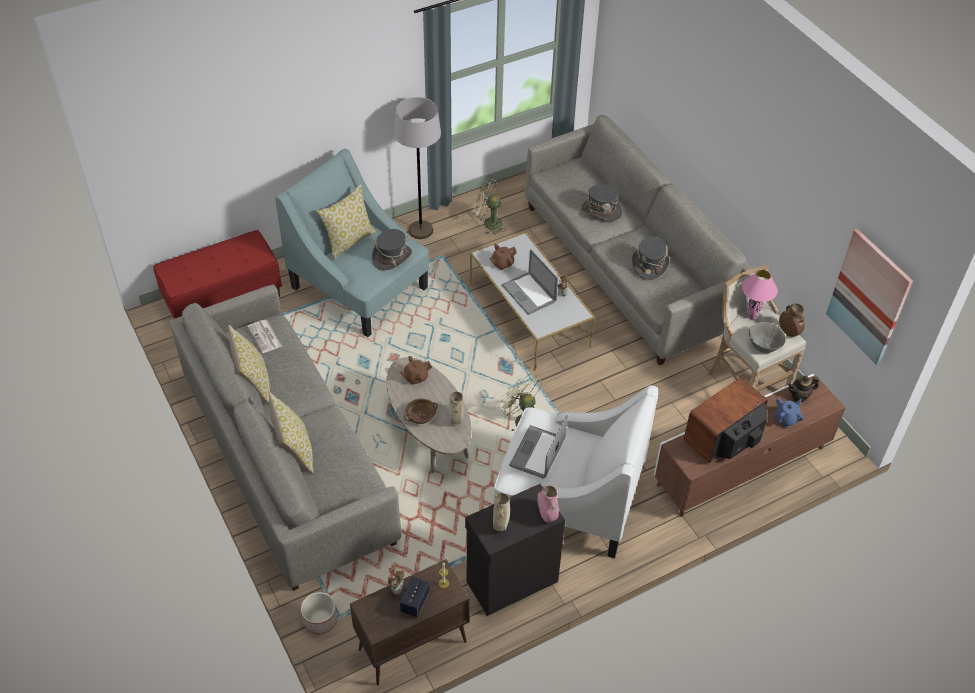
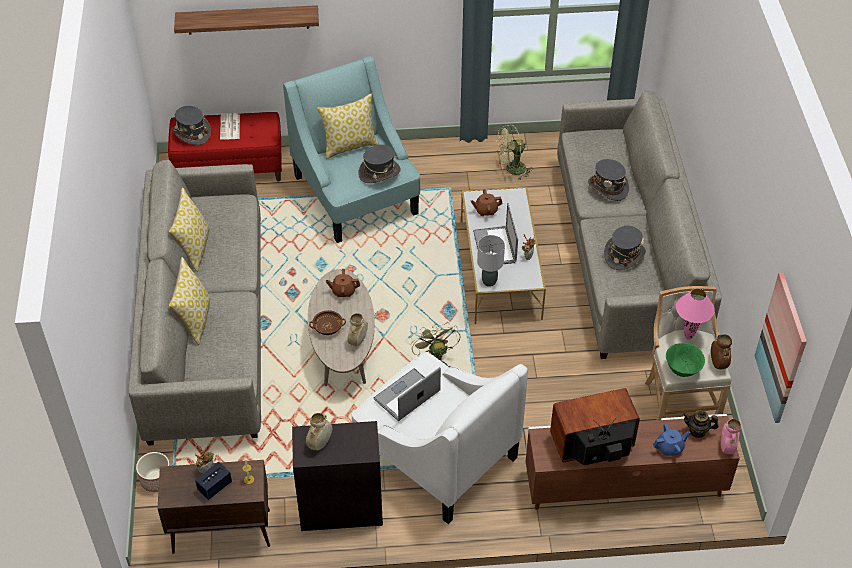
camera: 25 degrees right, 0 degrees up
(184, 274) = (191, 133): none -> grey hat
(221, 143) = (248, 19): none -> shelf
(265, 337) = (226, 210): newspaper -> newspaper (230, 127)
(420, 230) = (443, 158): grey floor lamp -> none
(488, 223) = (511, 170): green fan -> green fan turned 60 degrees counterclockwise
(542, 326) = (489, 281): none -> grey table lamp
(546, 514) = (365, 450): pink vase -> pink vase (726, 447)
(763, 347) = (682, 369): grey bowl -> green bowl

